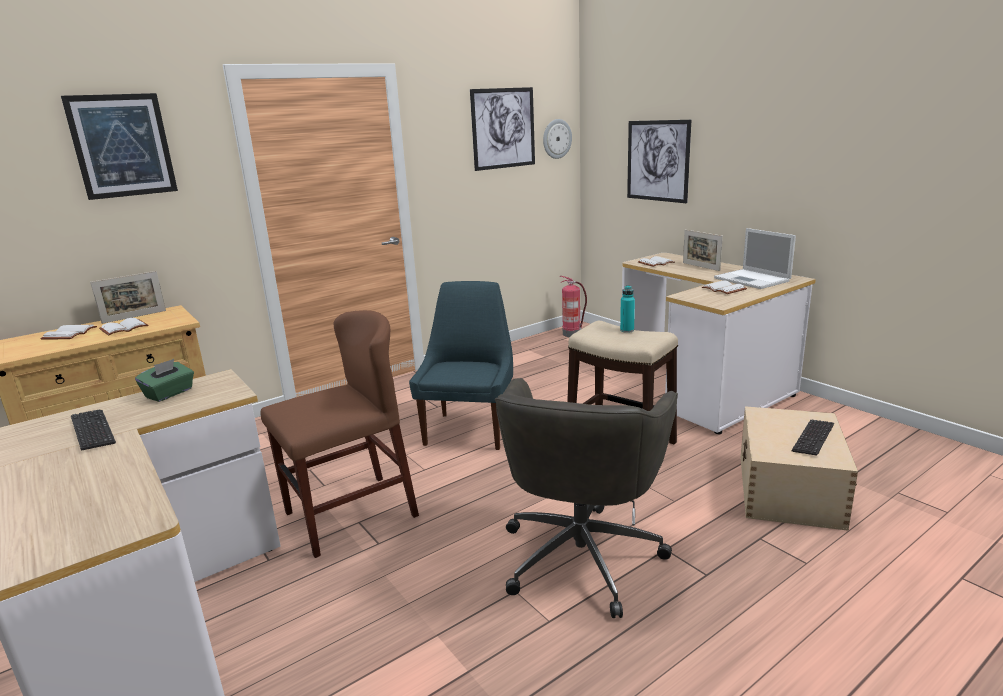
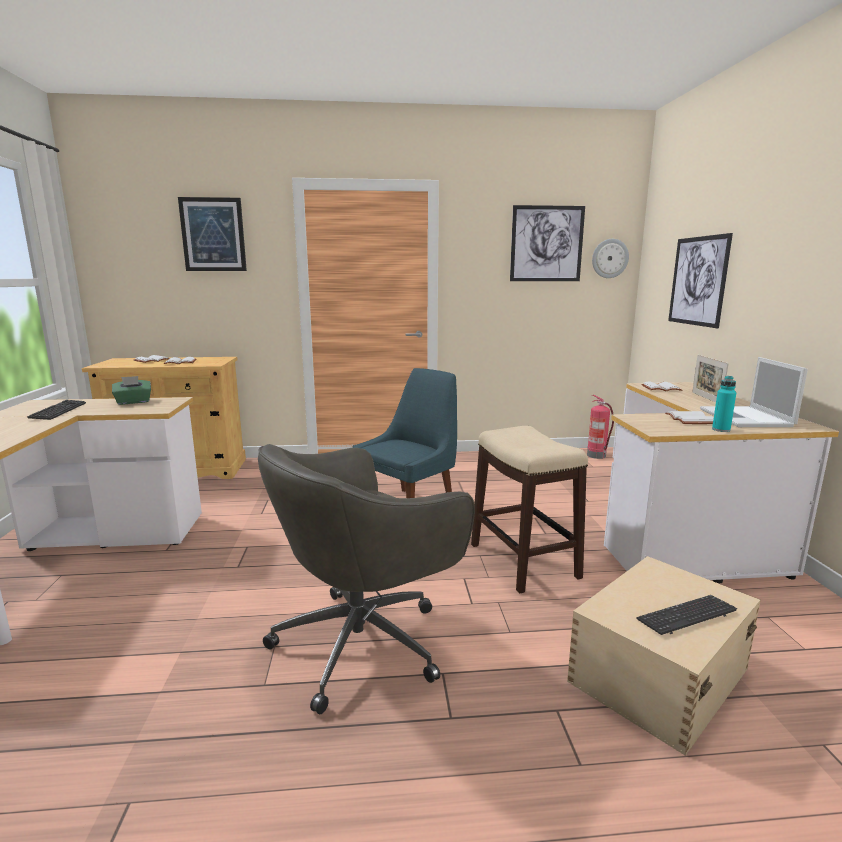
camera: 30 degrees right, 5 degrees down
(134, 317) = (200, 358): picture frame -> none
(350, 514) = (249, 539): brown chair -> none
(627, 330) = (542, 439): turquoise bottle -> turquoise bottle (721, 430)

